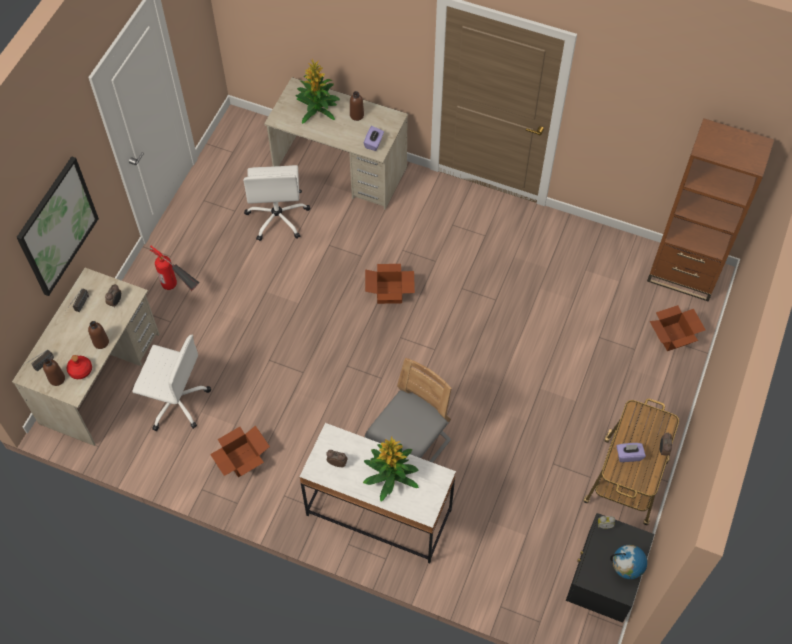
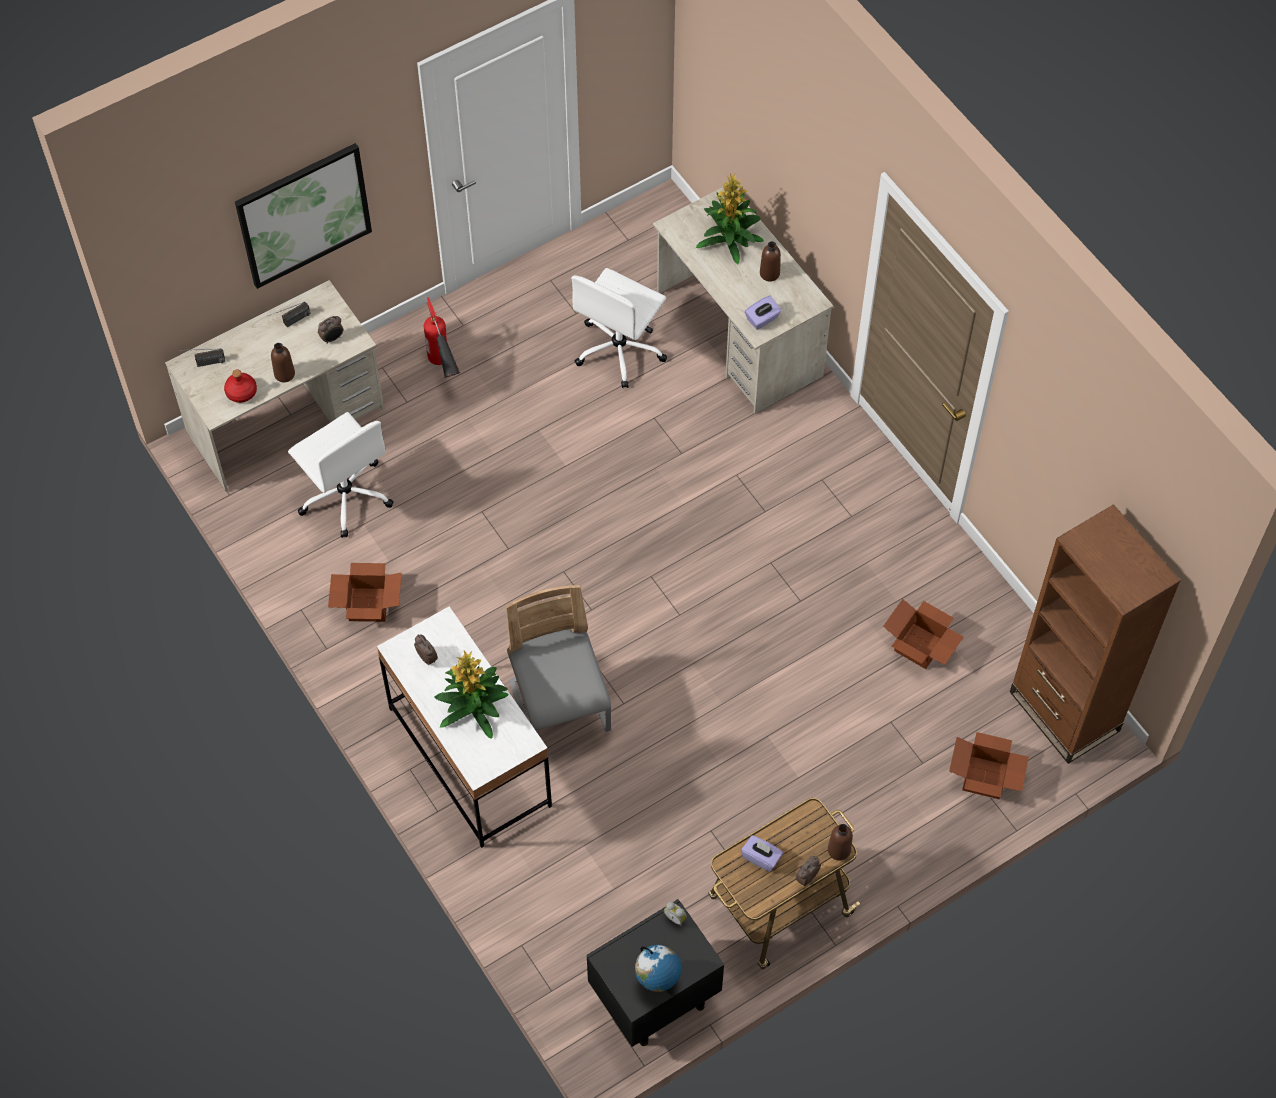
camera: 35 degrees right, 0 degrees up
(57, 379) = (211, 387): brown bottle -> brown bottle (839, 850)
(390, 293) = (681, 517): cardboard box -> cardboard box (920, 647)
(409, 448) = (560, 707): grey chair -> grey chair turned 90 degrees counterclockwise

